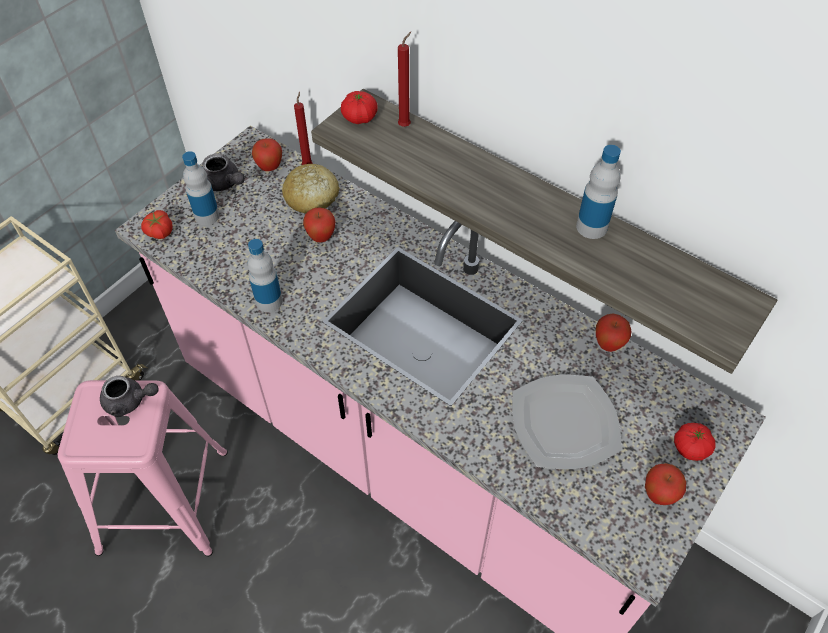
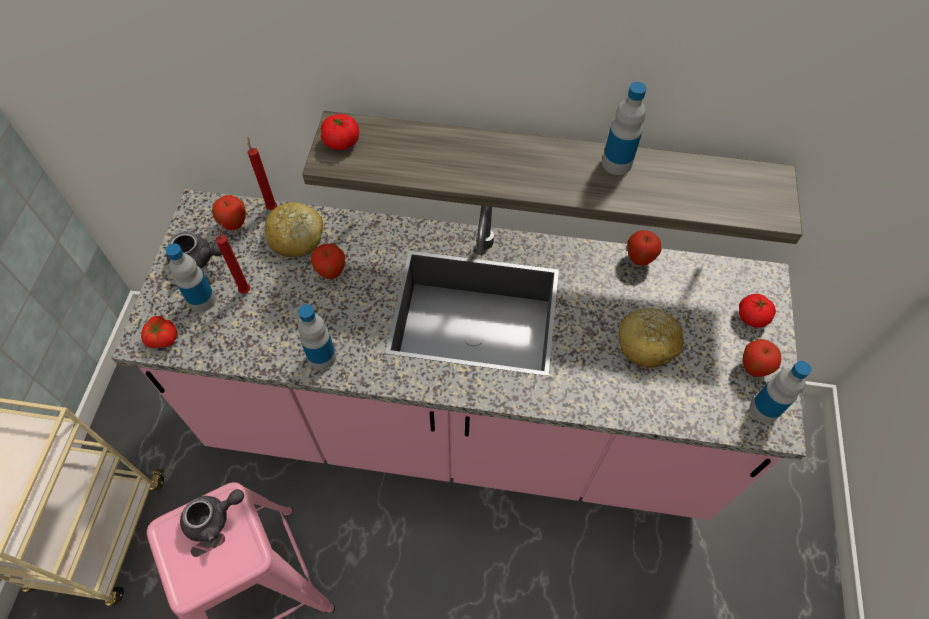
camera: 30 degrees left, 5 degrees up
(406, 125) = (391, 132): red candle -> red candle (246, 289)
(565, 422) = (647, 343): plate -> bread
(643, 538) = (764, 409): none -> bottle

